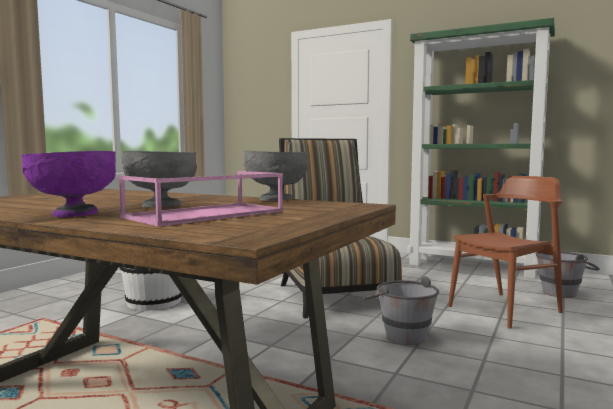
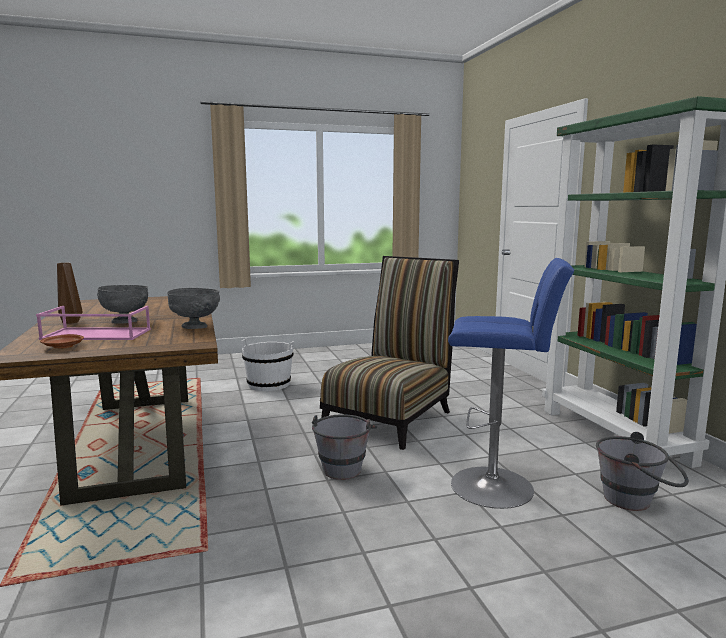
camera: 45 degrees right, 5 degrees up
(74, 214) = (69, 322): purple bowl -> brown vase
(245, 224) = (63, 347): none -> brown plate
(504, 309) = (498, 487): brown chair -> blue stool

